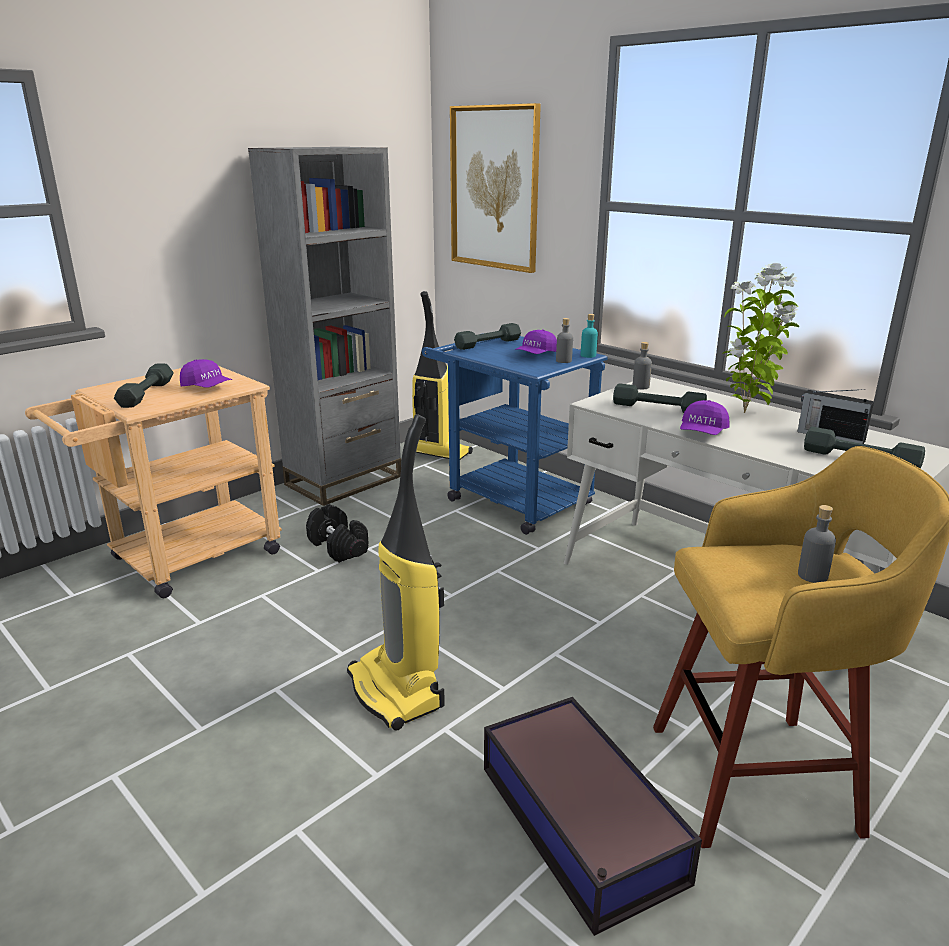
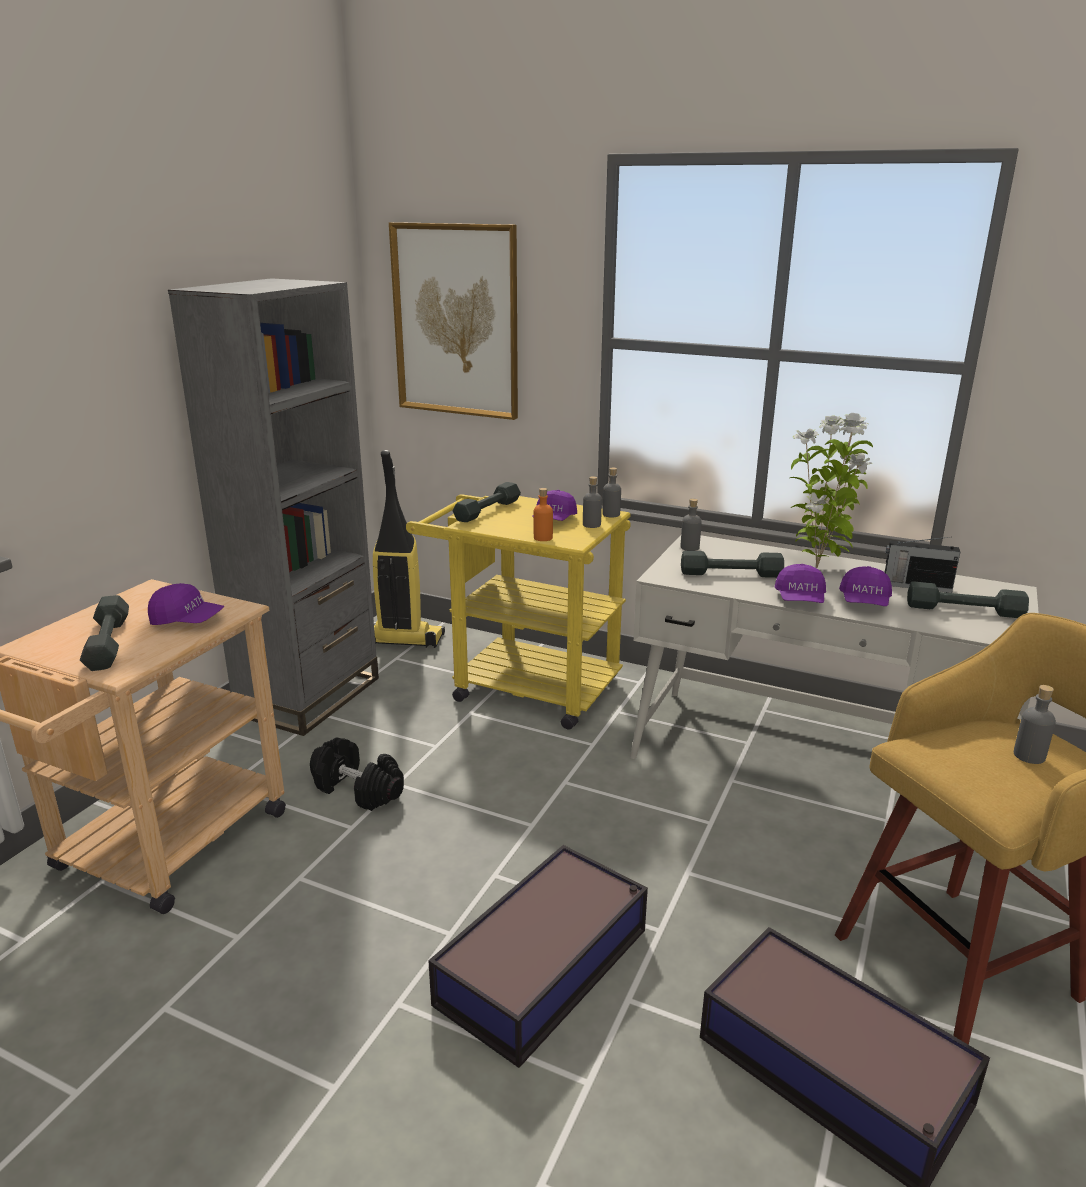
camera: 20 degrees left, 0 degrees up
(397, 690) = (546, 965): vacuum cleaner -> storage box
(509, 498) = (522, 686): blue cart -> yellow cart
(513, 365) = (543, 538): none -> orange bottle
(588, 355) = (611, 514): turquoise bottle -> grey bottle
(763, 442) = (864, 602): none -> purple cap

